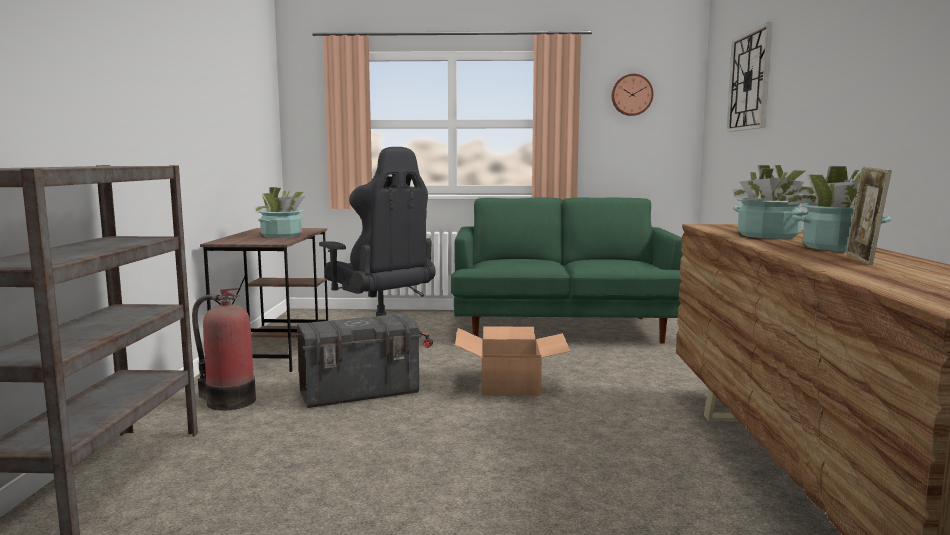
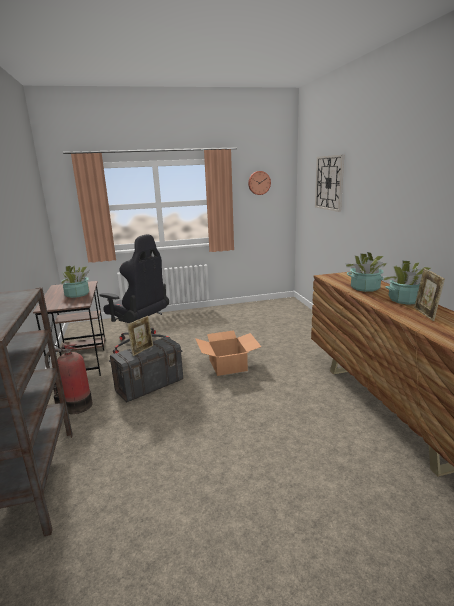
camera: 15 degrees left, 10 degrees up
(351, 323) = (142, 350): none -> picture frame
(562, 330) = (235, 319): green sofa -> none

